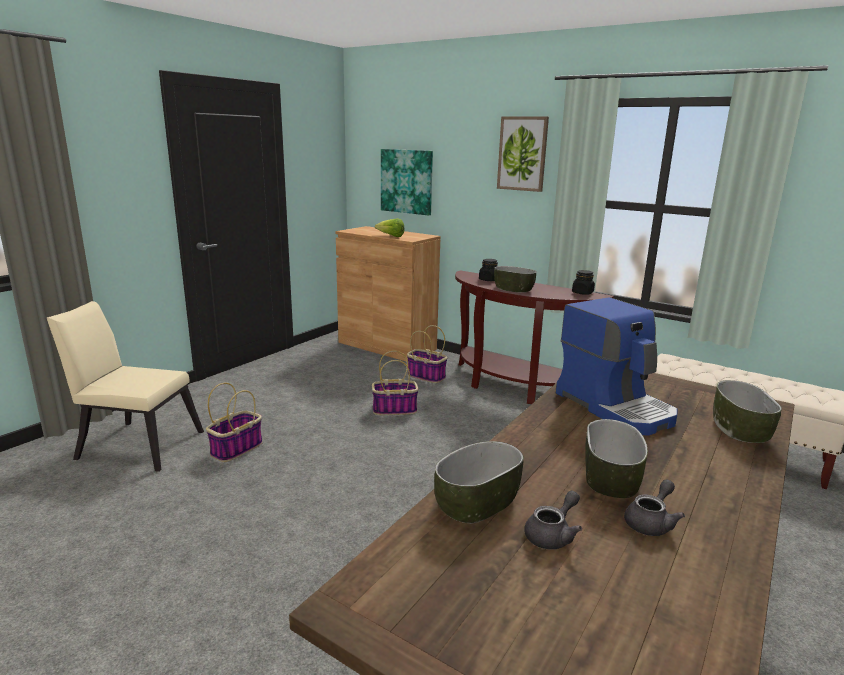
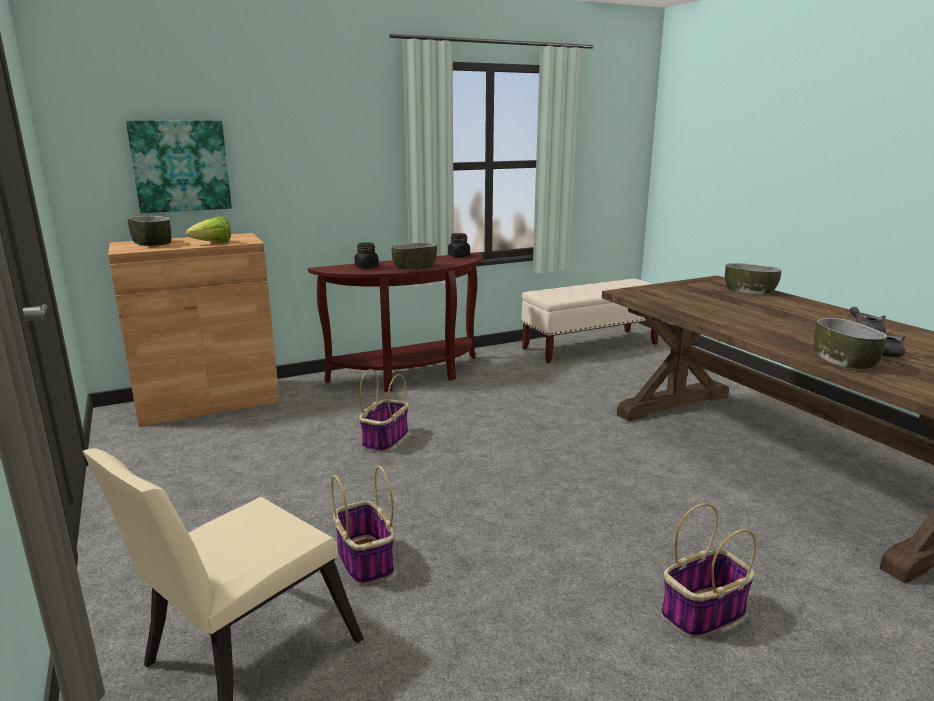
camera: 60 degrees left, 0 degrees up
(425, 376) = (328, 404): basket -> basket (703, 614)
(522, 154) = (350, 120): picture -> none
(609, 478) = (812, 328): bowl -> bowl (152, 243)
(615, 407) = (703, 304): coffee machine -> none

